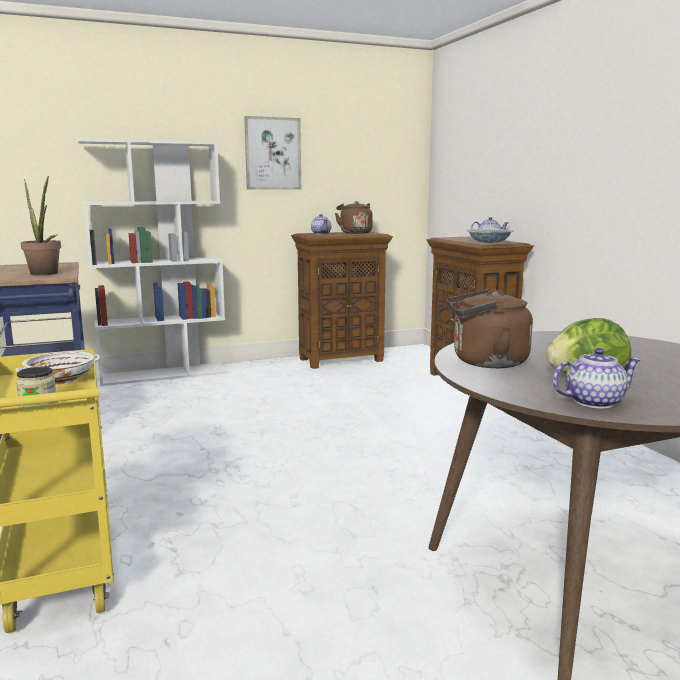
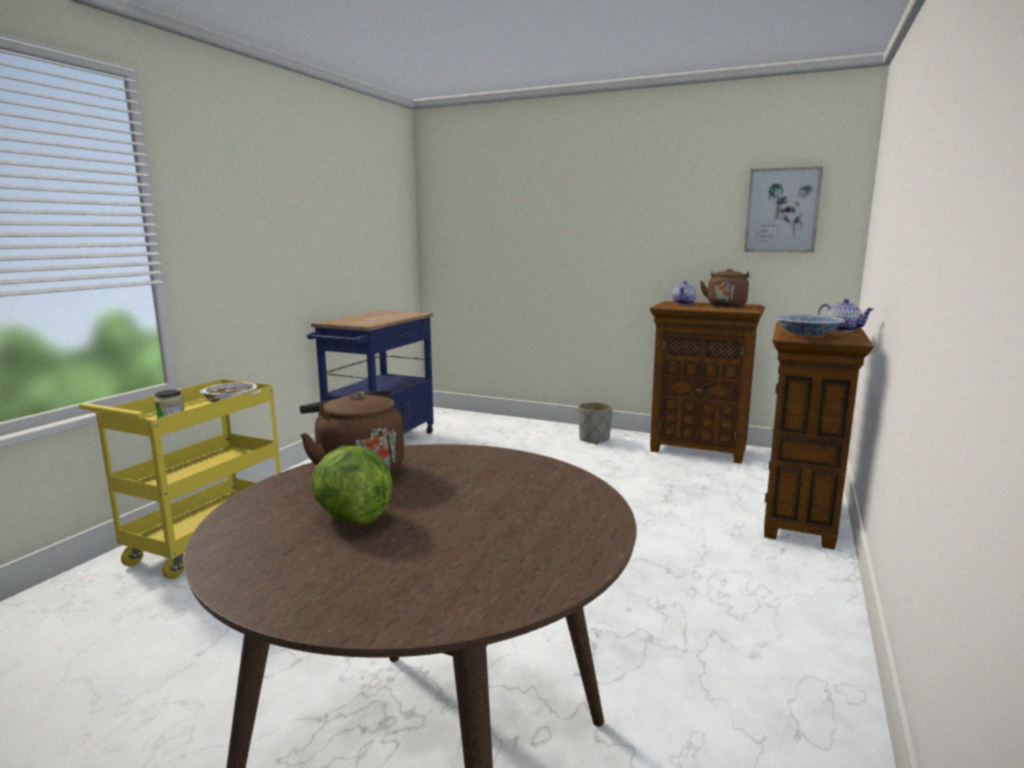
camera: 45 degrees right, 0 degrees up
(46, 274) = (367, 321): potted plant -> none
(164, 374) = (521, 423): white bookcase -> none
(254, 371) = (594, 439): none -> grey planter
(273, 153) = (650, 213): picture -> picture (782, 210)
(593, 402) = (251, 539): teapot -> none

